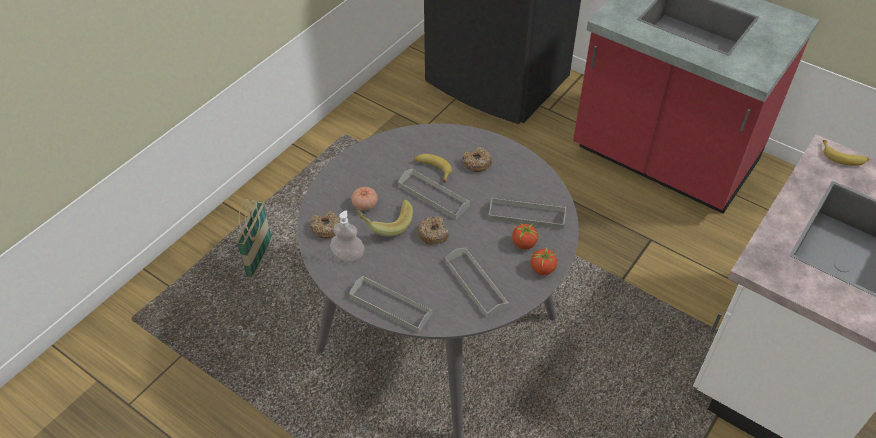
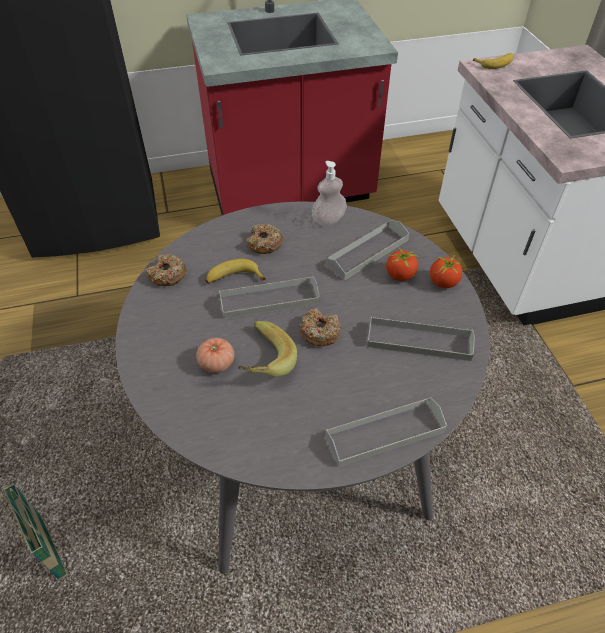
camera: 50 degrees left, 0 degrees up
(326, 228) = (211, 422): donut -> donut (167, 275)
(348, 255) = (272, 426): soap dispenser -> soap dispenser (328, 219)

